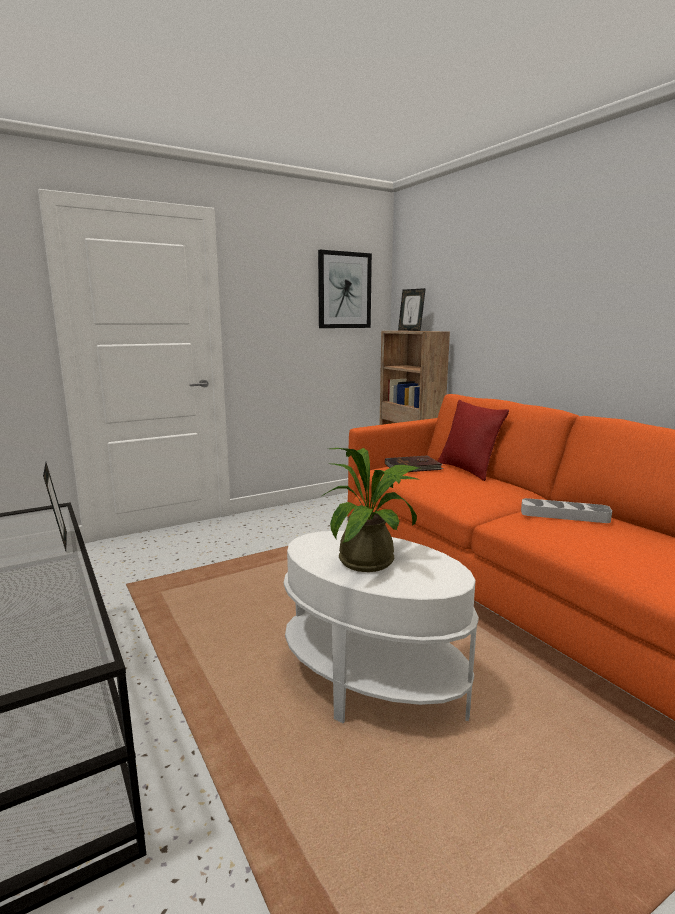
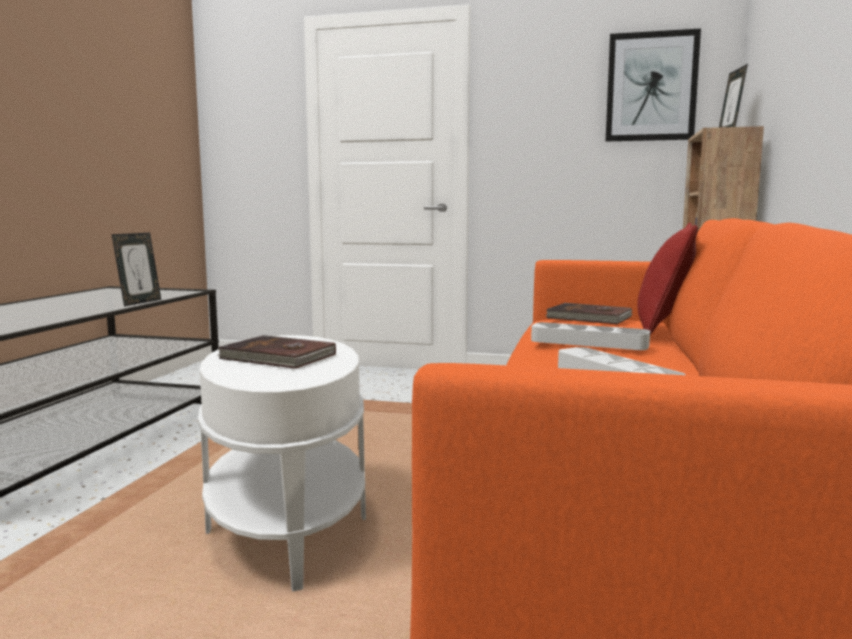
camera: 45 degrees right, 5 degrees down
(373, 560) = (278, 357): potted plant -> brown book
(476, 490) = (589, 343): none -> grey tray

